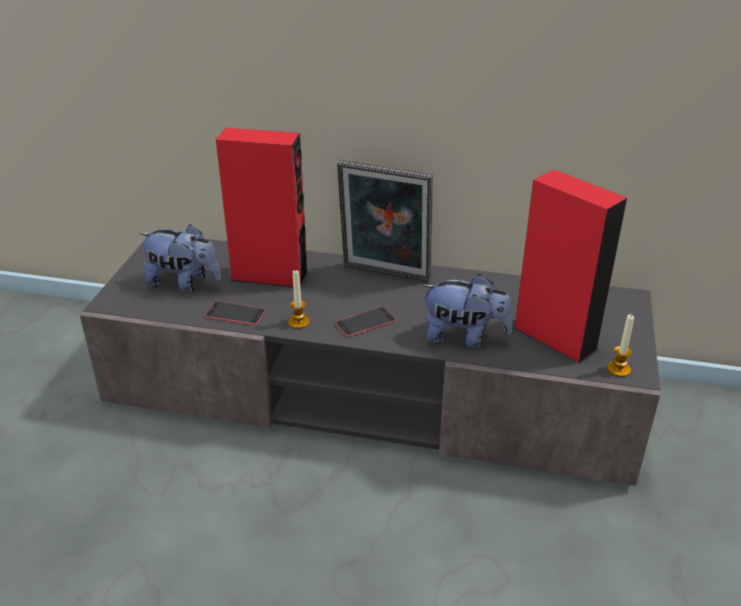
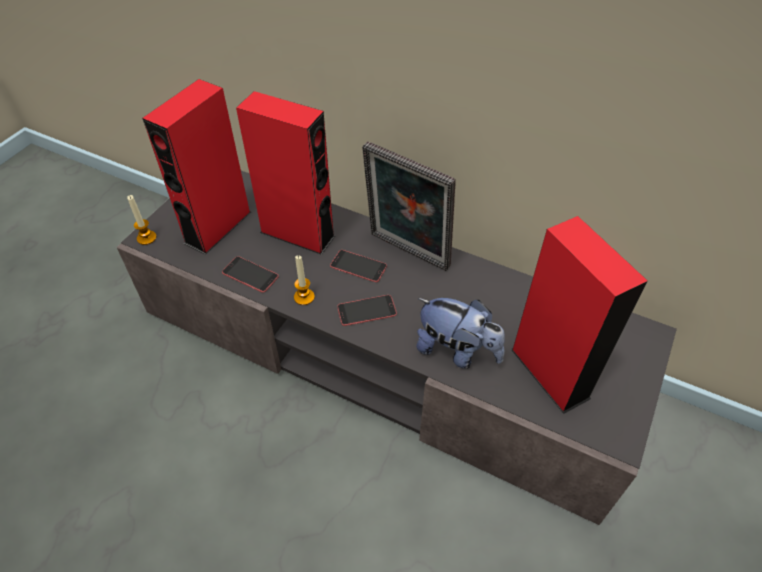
camera: 15 degrees right, 15 degrees up
(184, 283) = (218, 227): plush toy -> red speaker
(342, 291) = (358, 266): none -> phone
(618, 369) = (603, 430): candle -> candle (146, 238)

